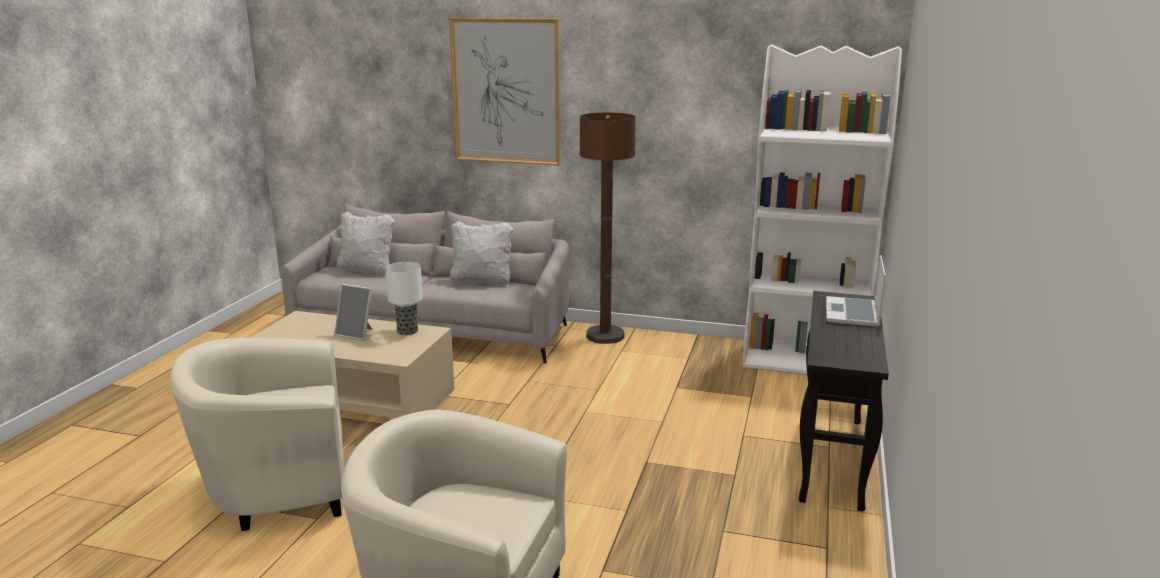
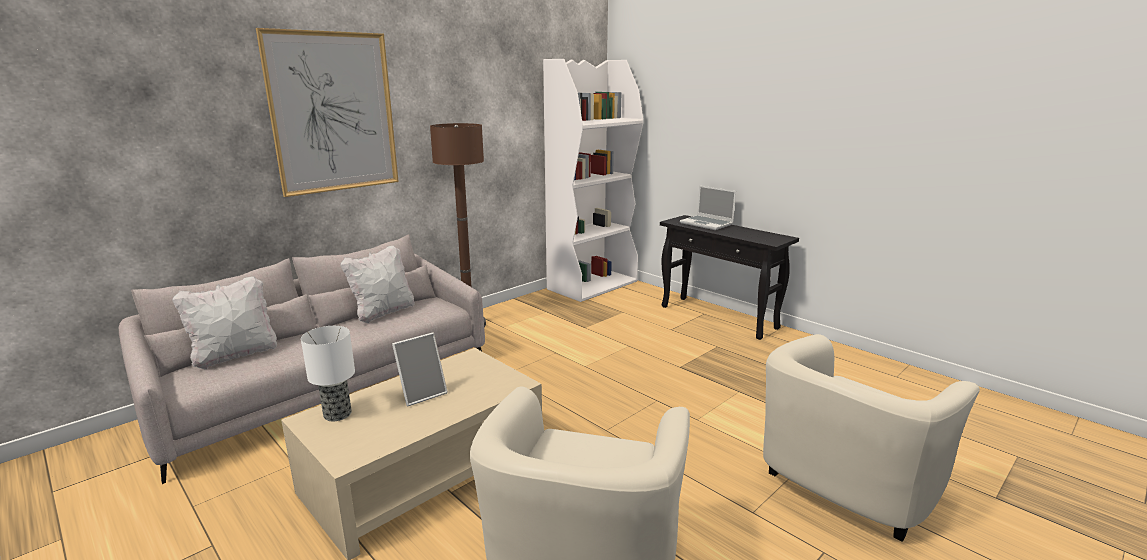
camera: 60 degrees left, 0 degrees up
(408, 331) = (454, 367): table lamp -> table lamp (337, 414)

